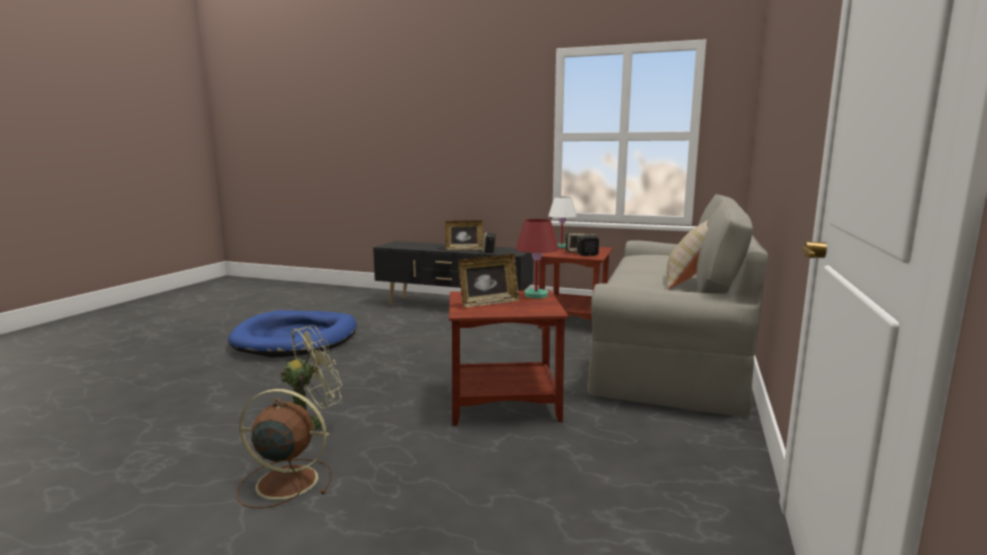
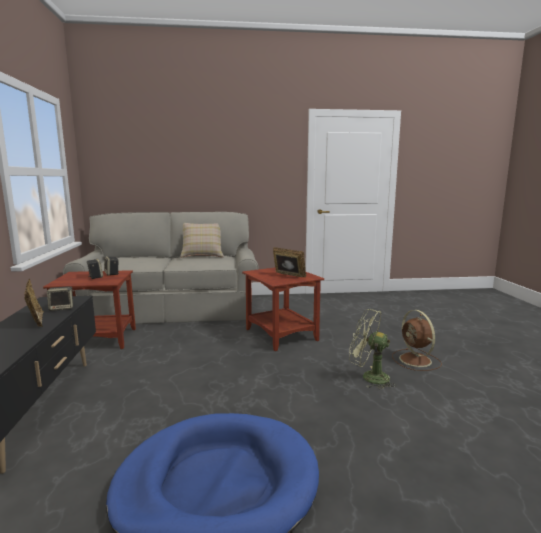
camera: 115 degrees left, 0 degrees up
(536, 295) = (259, 271): red table lamp -> none
(561, 247) = (65, 282): white table lamp -> none

